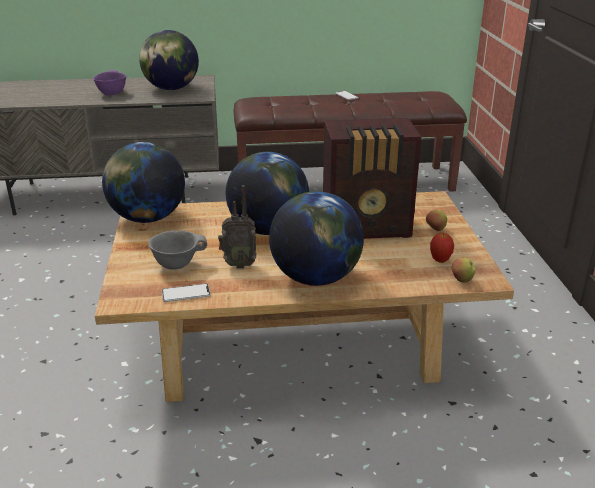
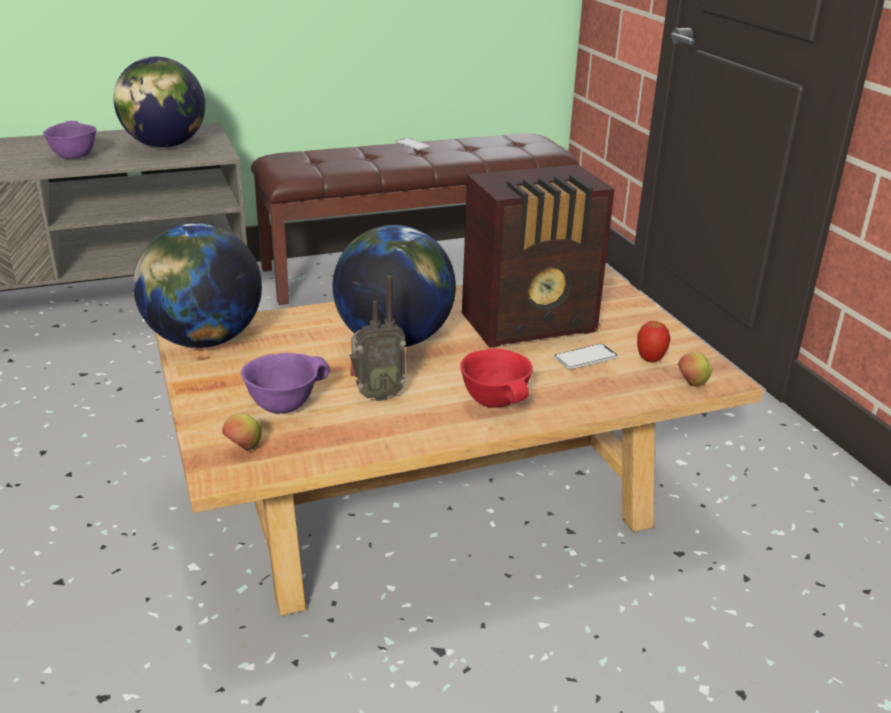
camera: 15 degrees left, 0 degrees up
(176, 264) = (283, 405): grey bowl -> purple bowl
(186, 294) = (319, 448): phone -> phone (585, 358)
(316, 277) = (497, 402): globe -> red bowl
(435, 230) = (622, 319): apple -> apple (243, 448)

